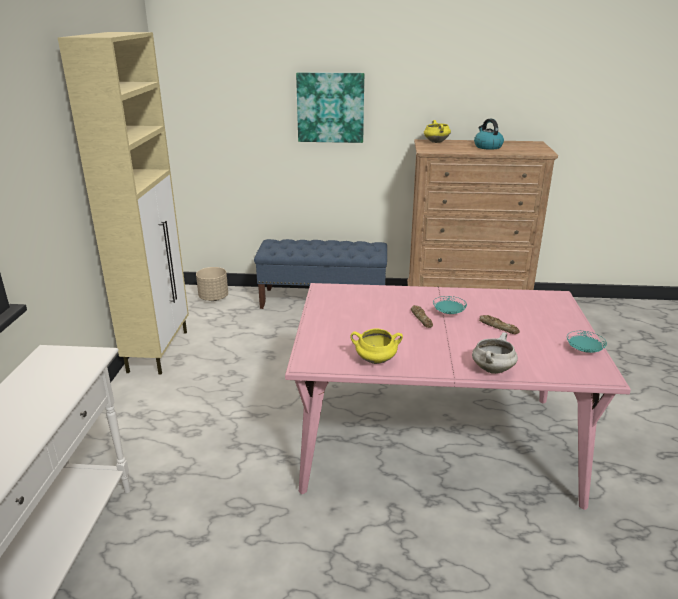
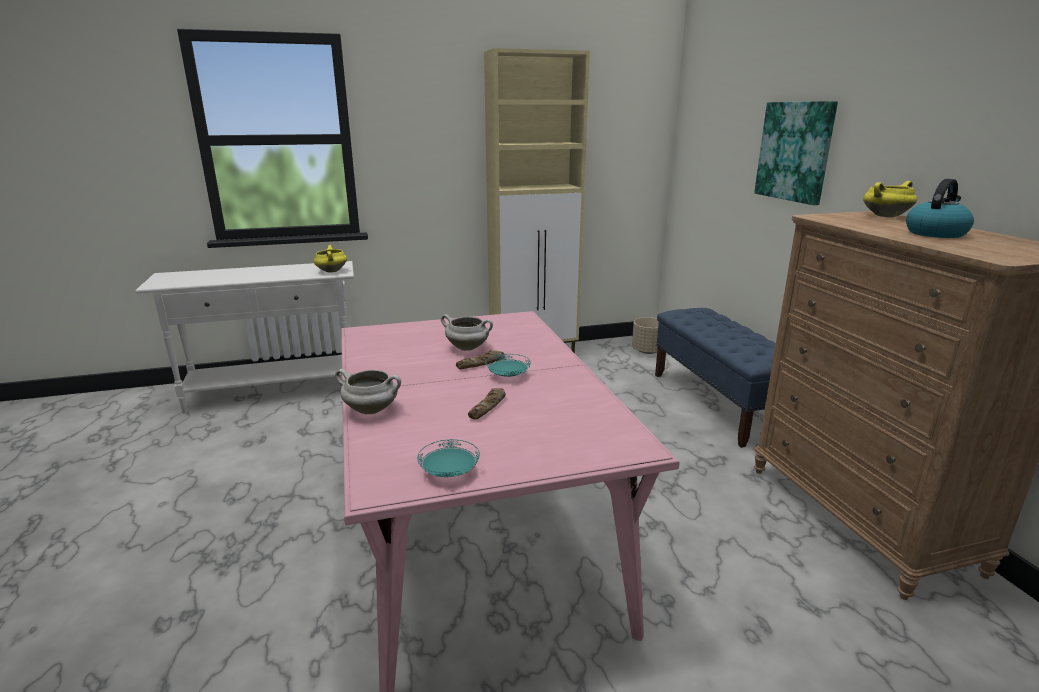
camera: 70 degrees right, 5 degrees down
(375, 360) = (373, 354): yellow cooking pot -> yellow cooking pot (331, 271)
(385, 319) = (468, 348): none -> white cooking pot

